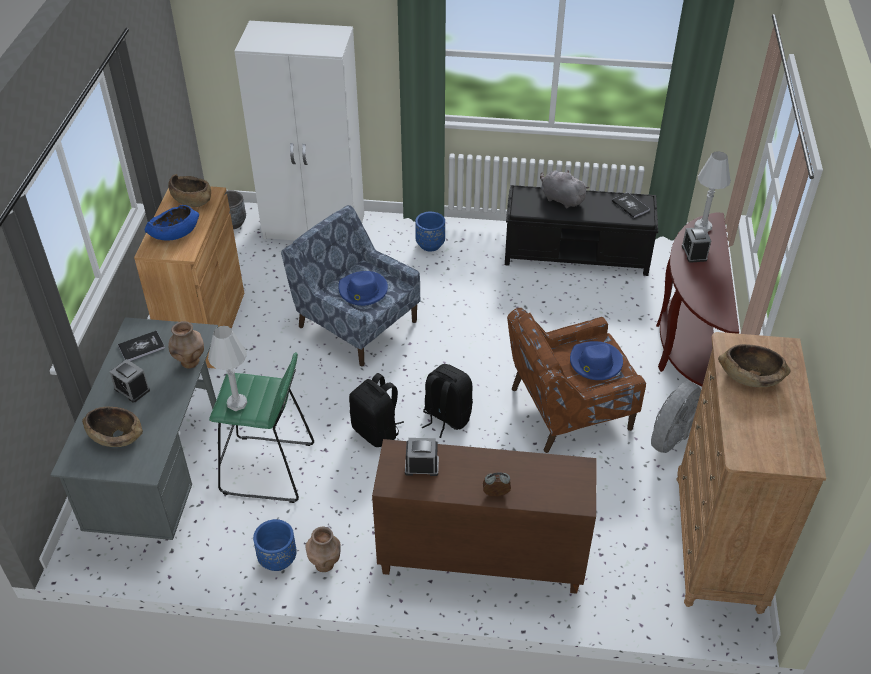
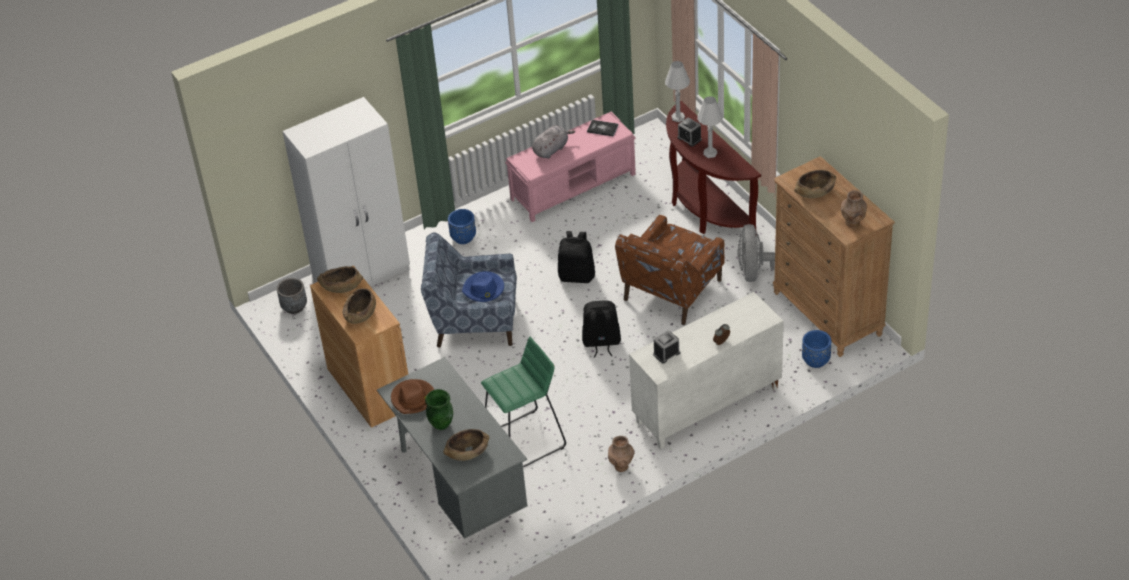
camera: 35 degrees left, 0 degrees up
(132, 389) = (441, 423): alarm clock -> green vase
(141, 347) = (413, 398): book -> brown hat
(174, 233) = (361, 314): blue bowl -> brown bowl
(190, 362) = (457, 387): brown vase -> brown vase (852, 223)
(237, 403) = (512, 393): white table lamp -> white table lamp (710, 153)
(278, 559) = (591, 482): blue planter -> blue planter (816, 360)
(377, 431) = (567, 377): black backpack -> black backpack (577, 275)
(480, 559) = (707, 406): brown cabinet -> white cabinet
(560, 199) = (551, 149): grey plush toy -> grey plush toy turned 135 degrees clockwise
(577, 255) = (574, 186): black bench -> pink bench
(595, 363) = (680, 246): blue hat -> none

